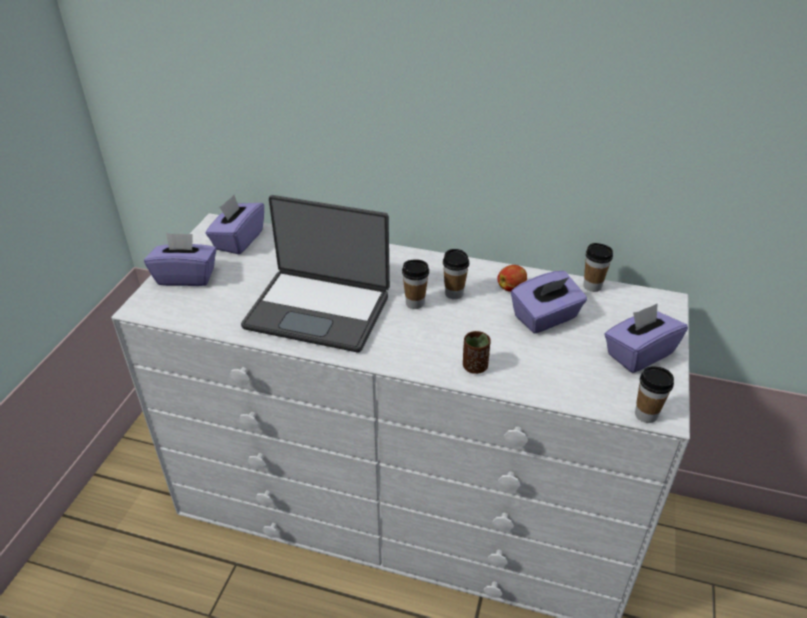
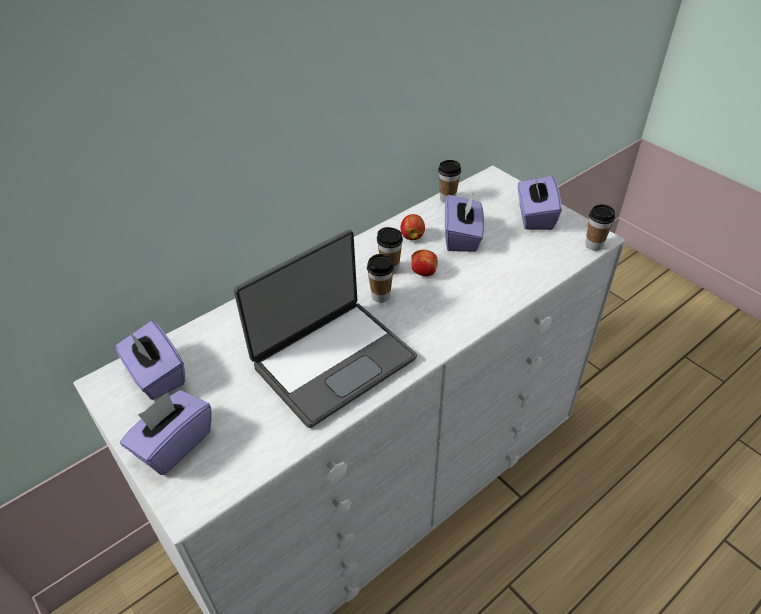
camera: 55 degrees left, 5 degrees up
(470, 314) = (423, 272): none -> apple
(475, 366) = (486, 300): brown cup -> none

